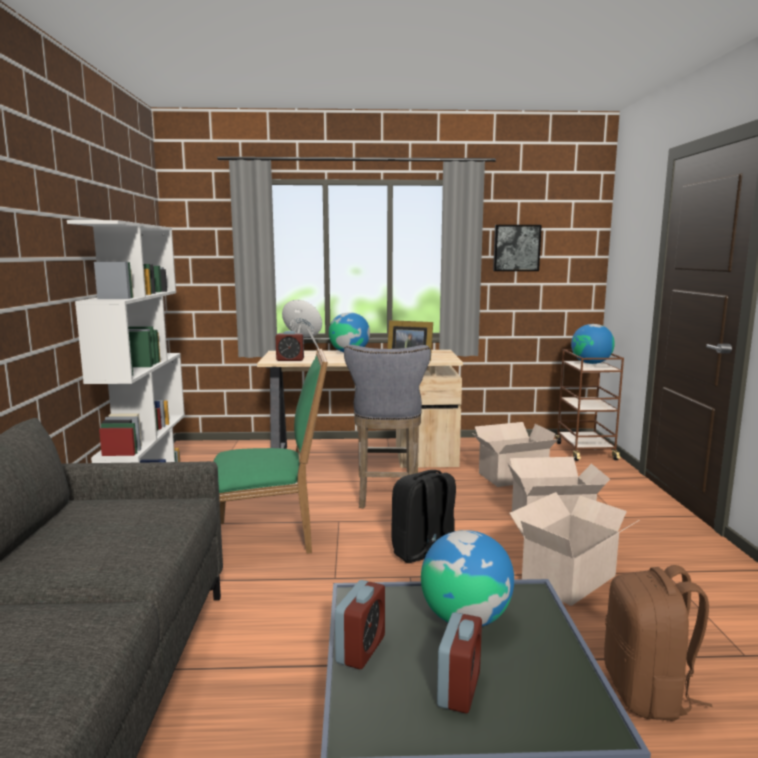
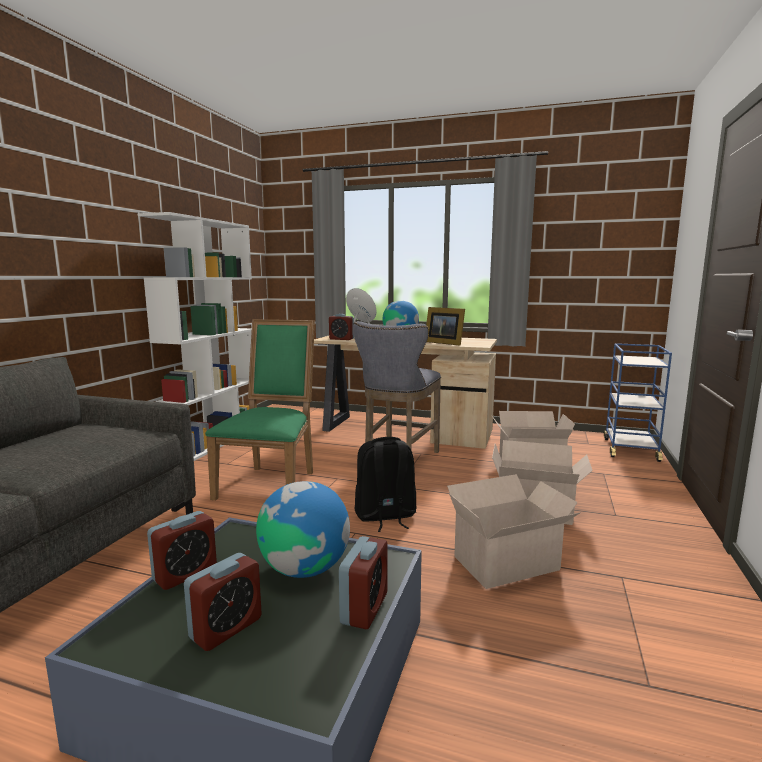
camera: 20 degrees right, 0 degrees up
(270, 538) = (271, 483): green chair -> green chair turned 90 degrees counterclockwise
(516, 248) = (571, 241): picture -> none
(558, 641) = (364, 608): none -> alarm clock
(585, 451) = (630, 449): brown cart -> blue cart
(591, 363) = (642, 358): globe -> none
(648, 692) = (494, 693): brown backpack -> none

